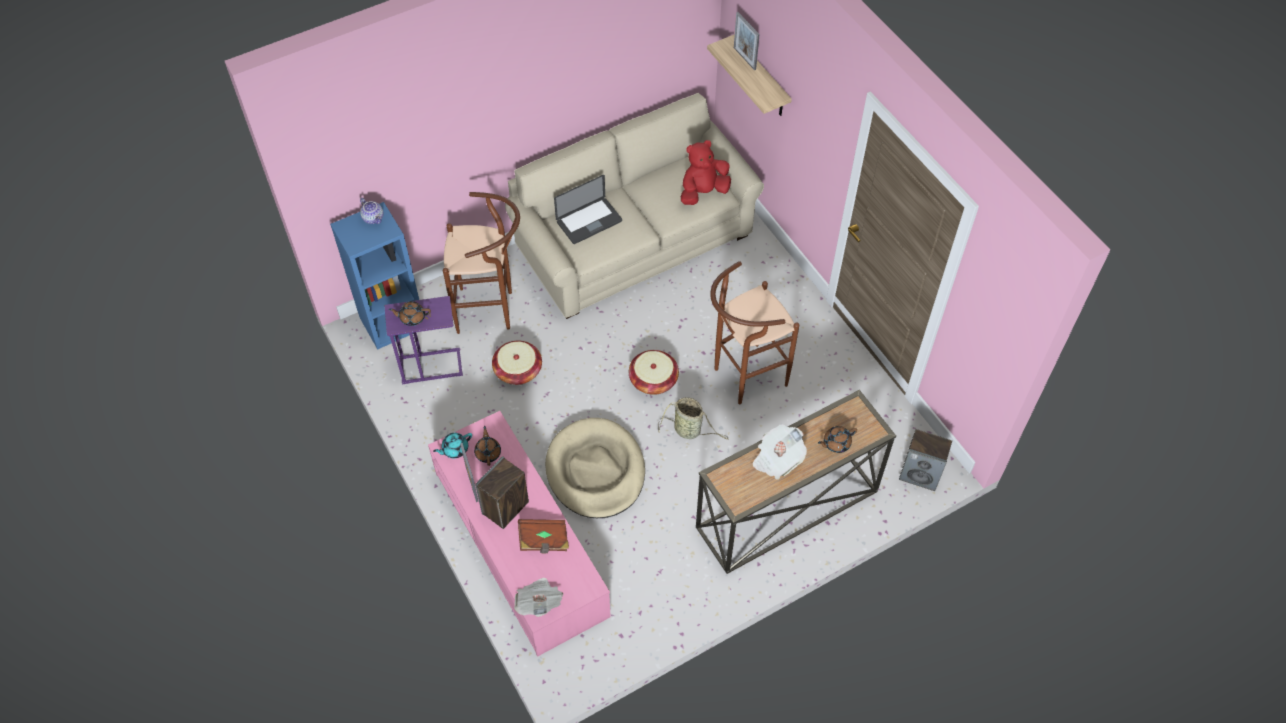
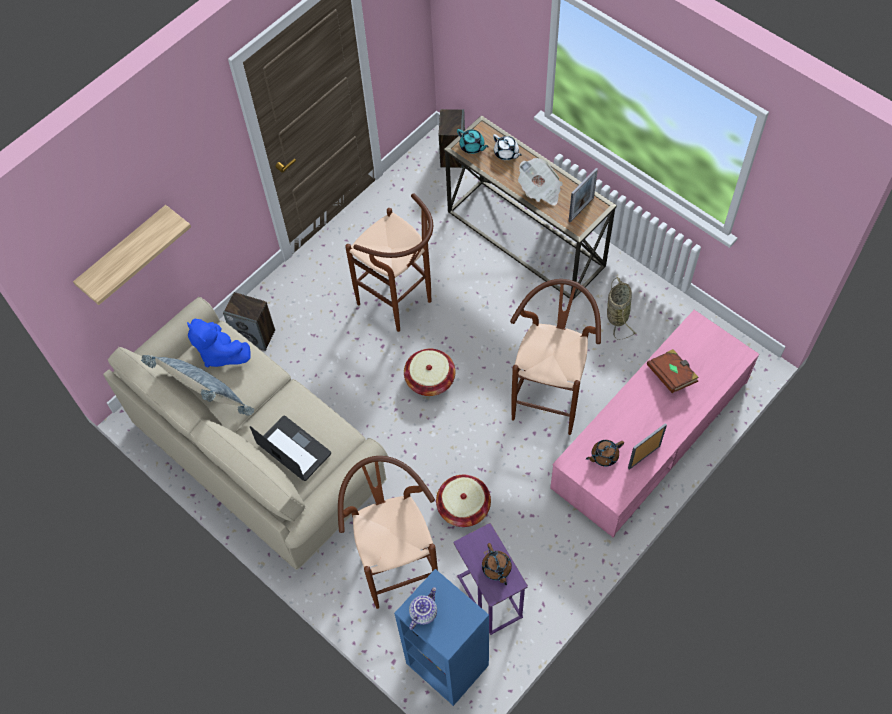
camera: 105 degrees left, 5 degrees up
(454, 449) = (613, 488): turquoise teapot -> turquoise teapot (472, 146)
(505, 508) = (655, 418): speaker -> speaker (255, 335)
(539, 602) = (730, 358): newspaper -> none
(595, 471) = (550, 396): beige dog bed -> brown stool
(654, 175) = (207, 406): none -> pillow
(689, 430) = (475, 333): basket -> basket (617, 314)
(703, 192) = (220, 353): red plush toy -> blue plush toy
(744, 58) = (112, 260): picture frame -> picture frame (581, 209)
(836, 443) = (506, 153): brown teapot -> white teapot

